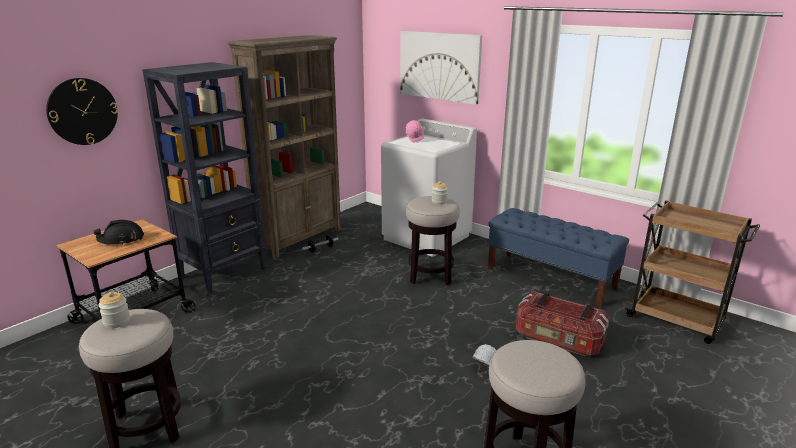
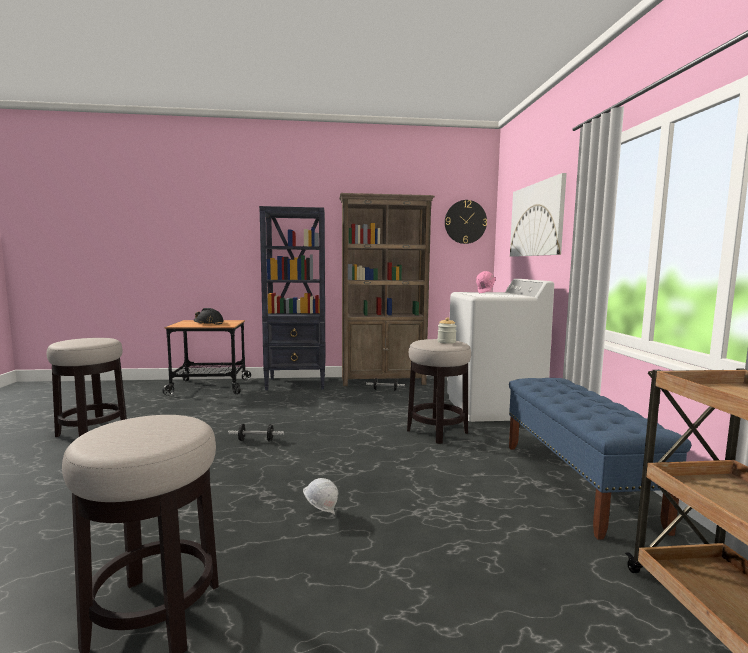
camera: 45 degrees right, 15 degrees down
(82, 111) = (220, 235): wall clock -> wall clock (465, 222)
(117, 321) = (89, 338): jar -> none
(328, 346) = (256, 440): none -> dumbbell
(558, 340) = (460, 537): storage box -> none

